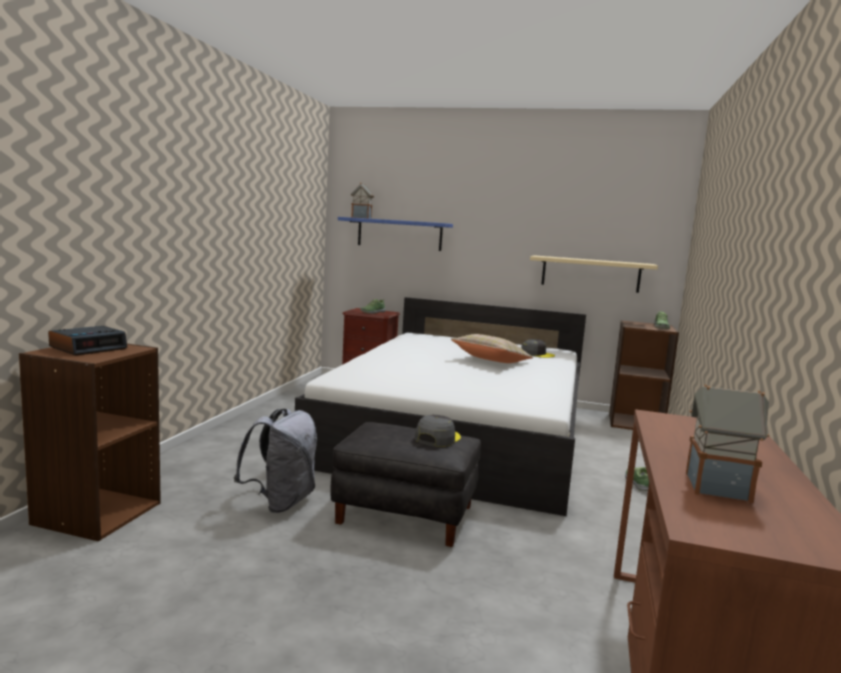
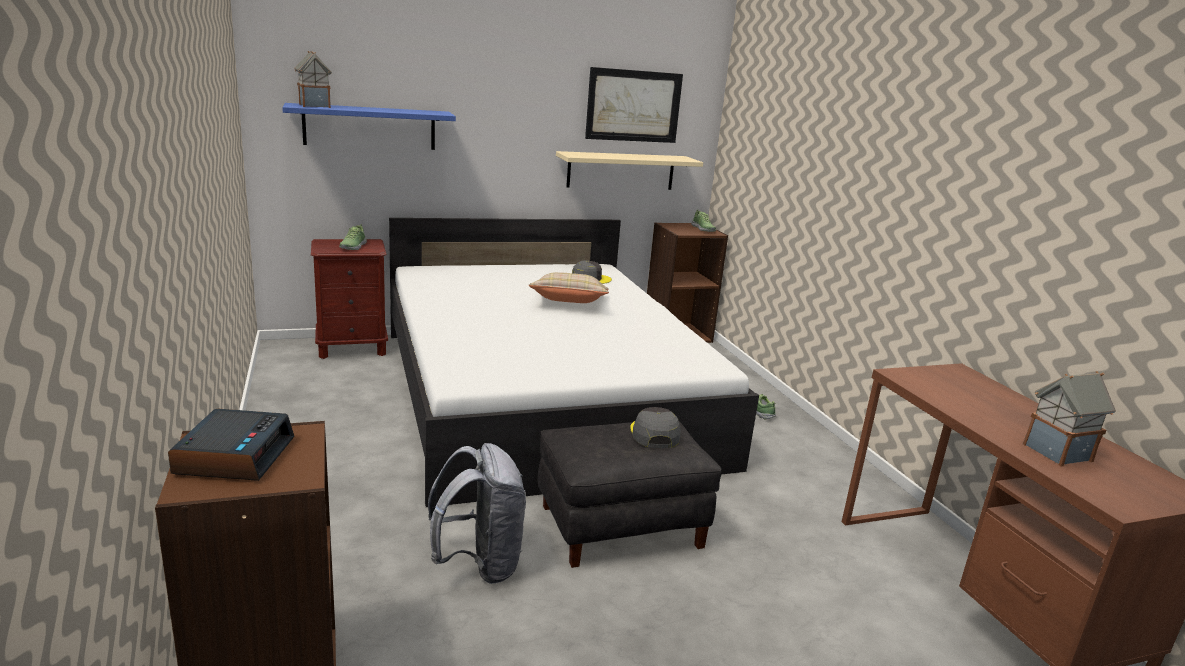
camera: 35 degrees left, 10 degrees up
(602, 220) = (633, 106): none -> picture

